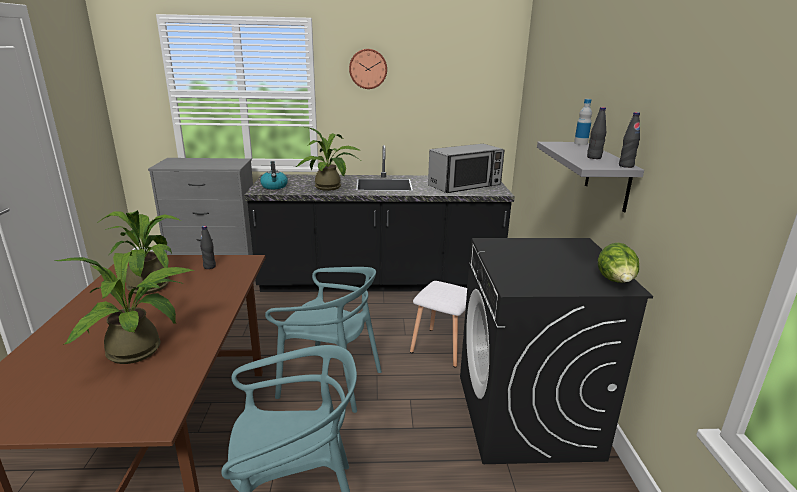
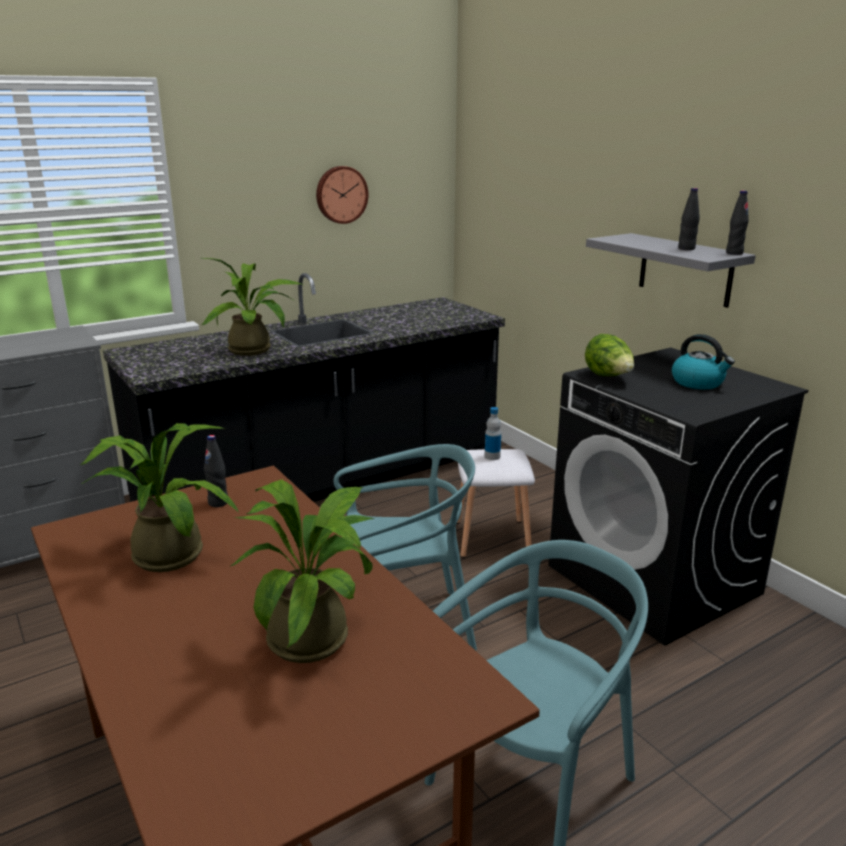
camera: 30 degrees left, 0 degrees up
(274, 186) = (163, 364): kettle -> kettle (698, 382)
(368, 69) = (252, 157): wall clock -> wall clock (341, 194)
(465, 185) = (428, 315): microwave -> none
(580, 143) = (633, 235): bottle -> bottle (492, 456)
(616, 282) = (762, 385): lettuce -> lettuce (608, 377)

